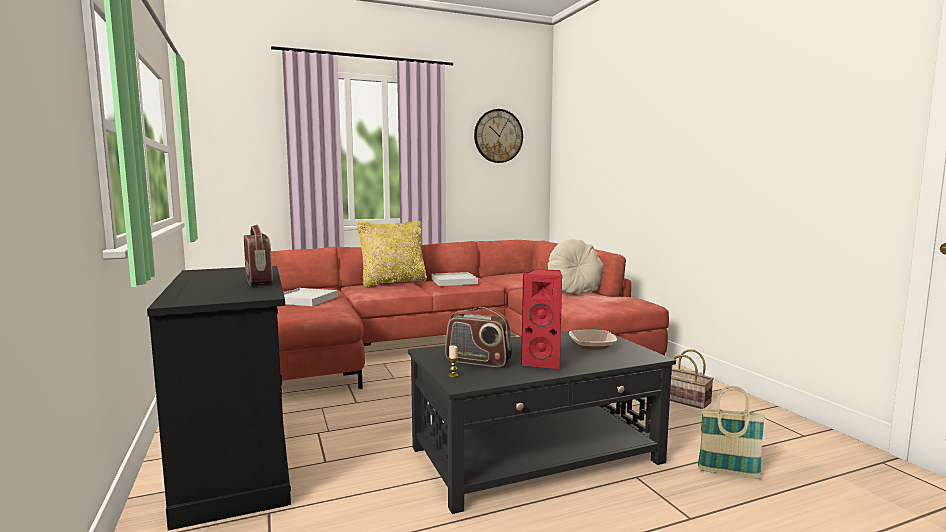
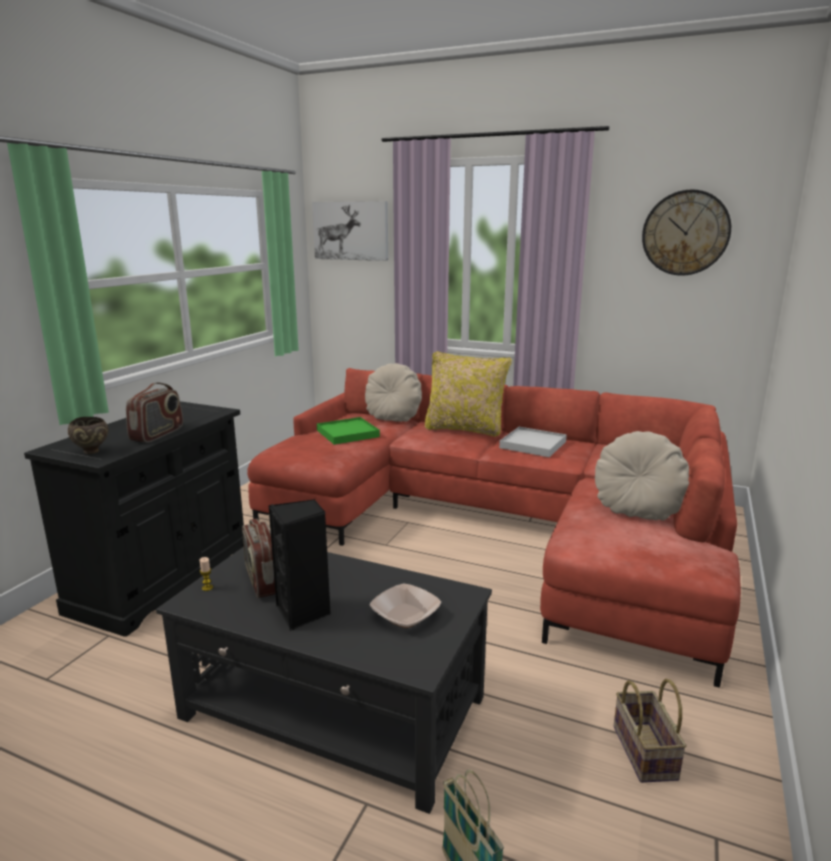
camera: 45 degrees right, 10 degrees up
(231, 126) = (351, 231): none -> picture
(235, 295) = (92, 452): none -> brown bowl
(305, 300) = (348, 433): white tray -> green tray
(320, 288) = (393, 419): none -> beige pillow
(543, 362) = (304, 612): red speaker -> black speaker

